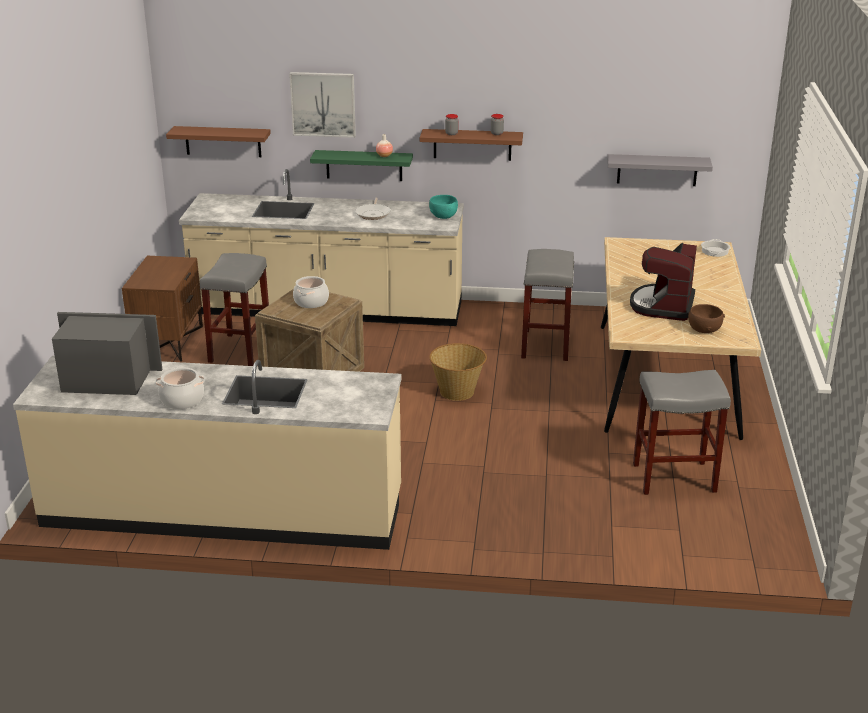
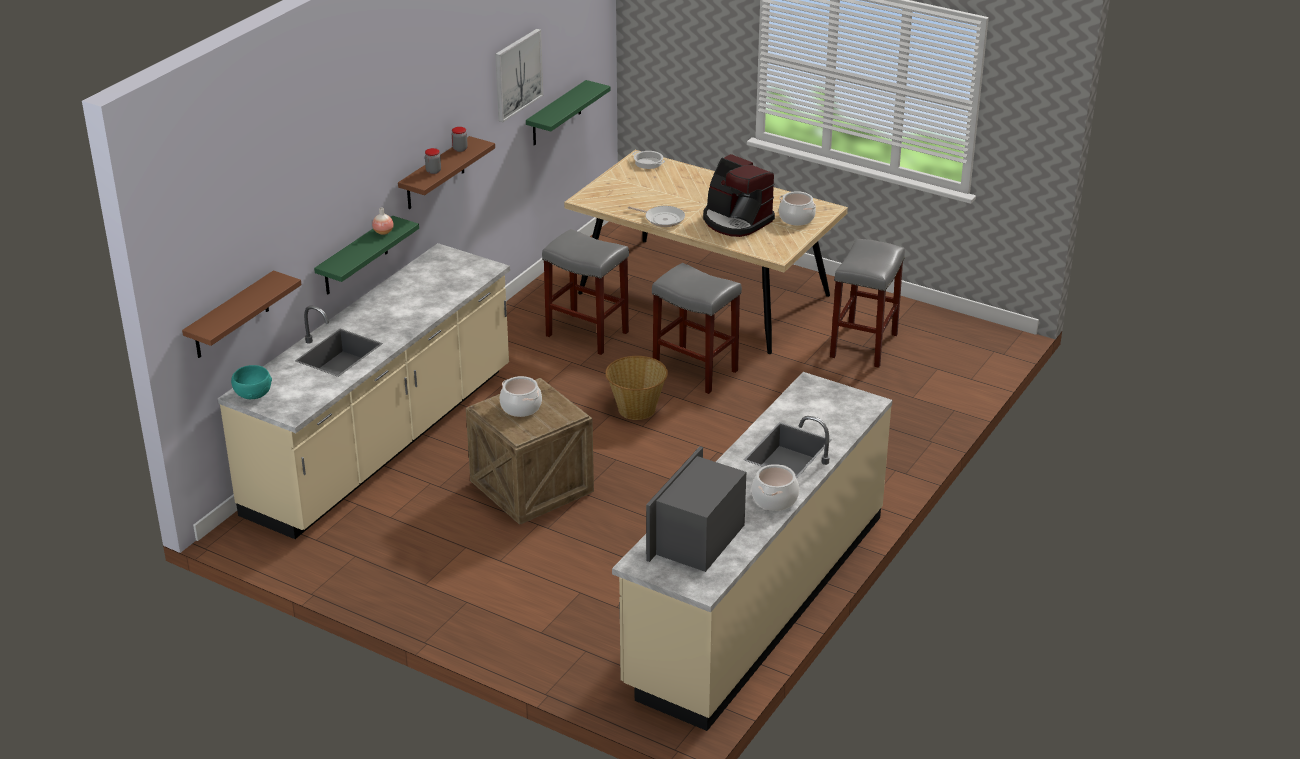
camera: 65 degrees left, 5 degrees up
(168, 342) = (355, 573): brown nightstand -> none
(240, 350) = (424, 524): grey stool -> grey stool (694, 371)
(323, 104) = (316, 208): picture -> picture (517, 74)
(373, 213) = (412, 300): frying pan -> frying pan (662, 219)
(443, 216) = (463, 263): turquoise bowl -> turquoise bowl (253, 394)
(657, 170) = (556, 114): grey shelf -> green shelf
(704, 330) = (796, 218): brown bowl -> cooking pot

